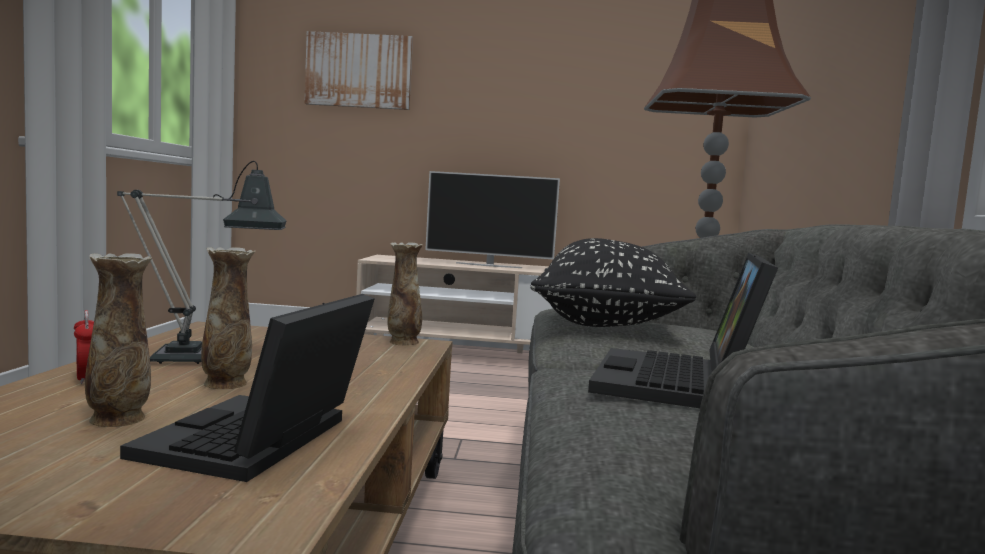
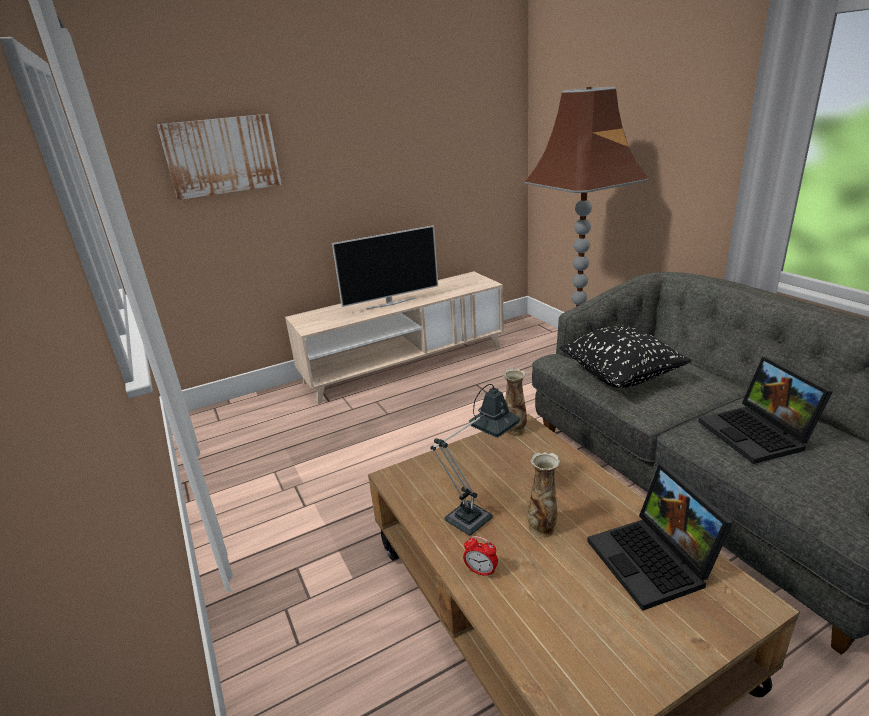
camera: 30 degrees left, 20 degrees up
(119, 419) = (576, 588): vase -> none

